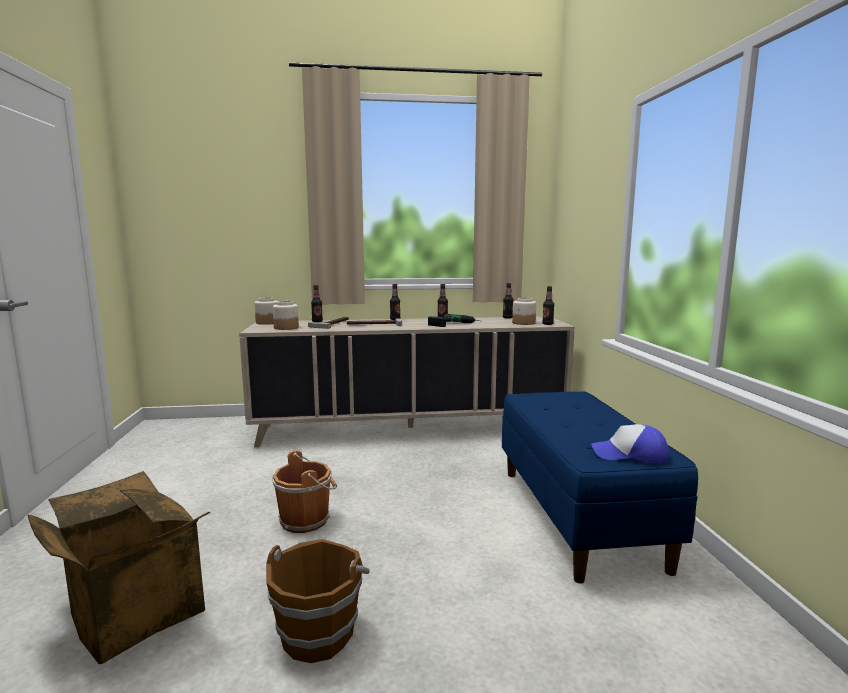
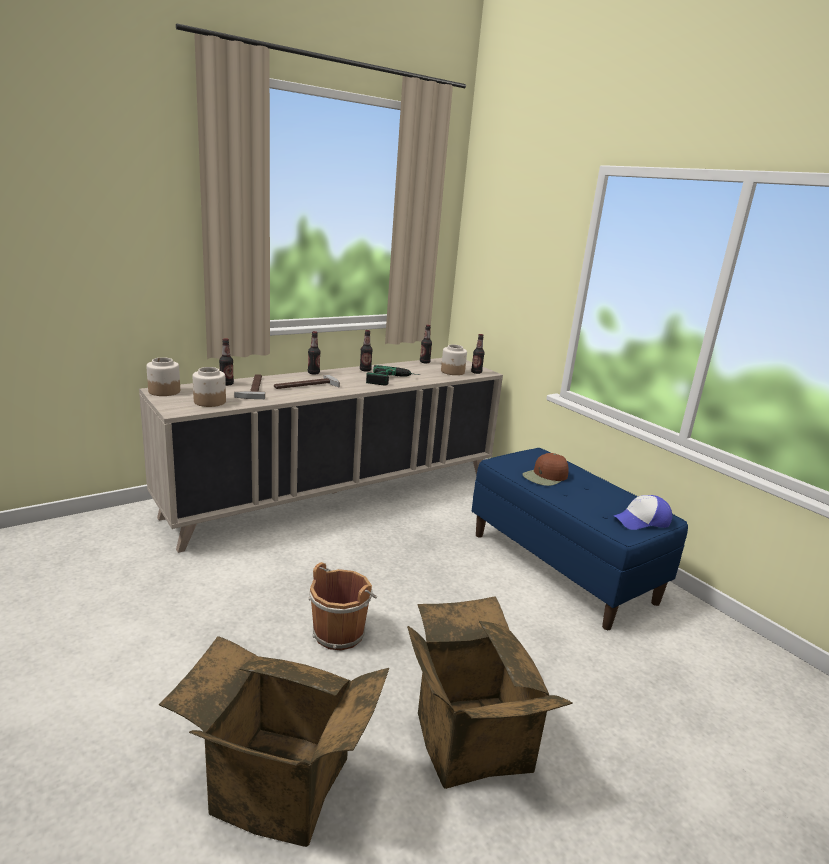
camera: 30 degrees left, 10 degrees up
(318, 633) = (466, 740): brown bucket -> cardboard box
(559, 410) = (545, 476): none -> brown cap

